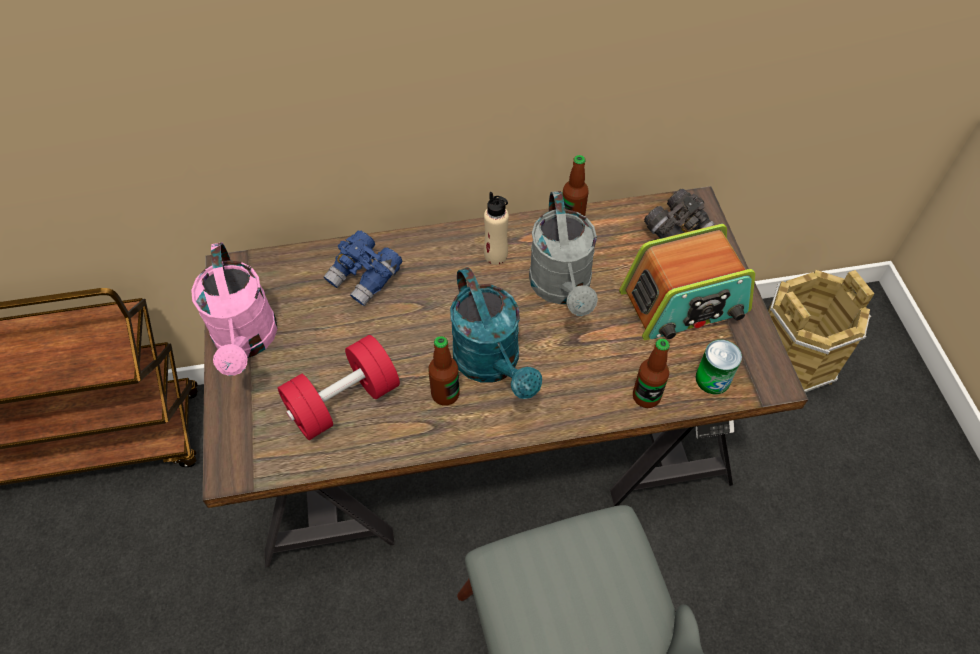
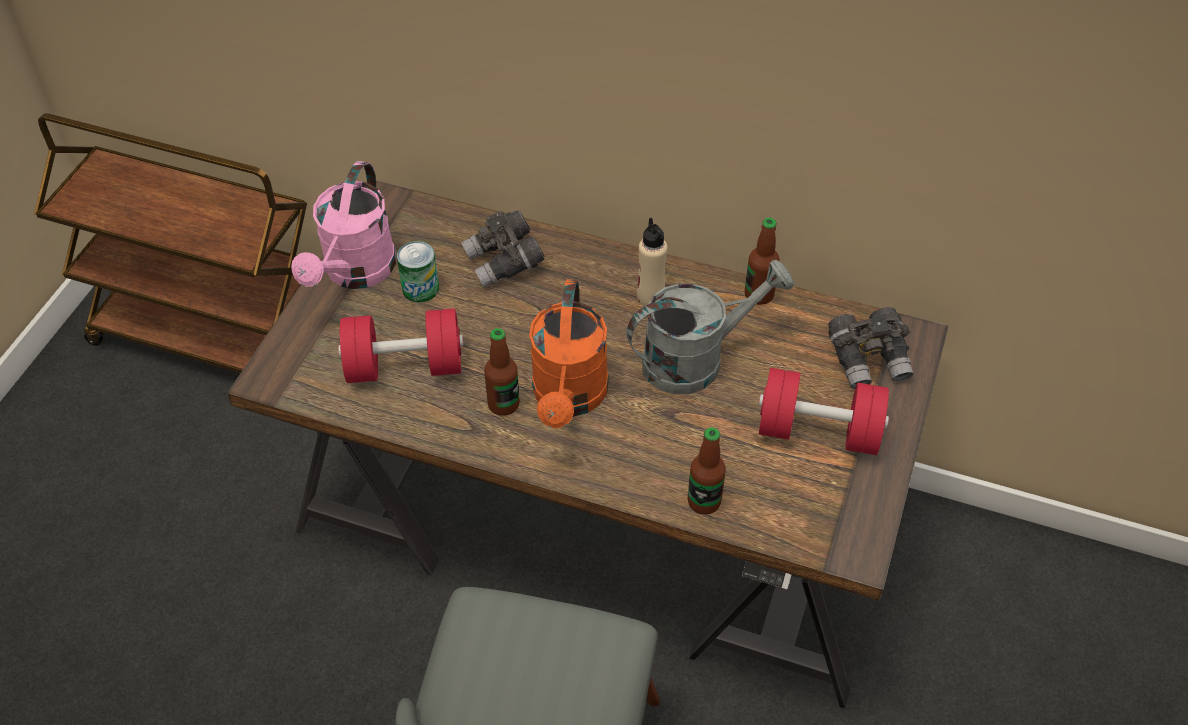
camera: 30 degrees right, 5 degrees down
(365, 278) = (504, 263): blue binoculars -> grey binoculars
(492, 365) = (569, 398): turquoise watering can -> orange watering can
(563, 289) = (696, 359): grey watering can -> grey watering can turned 135 degrees counterclockwise
(684, 303) = (818, 431): radio -> red dumbbell
(712, 379) = (790, 519): can -> can (420, 288)
(793, 359) = (1025, 610): brown bucket -> none

